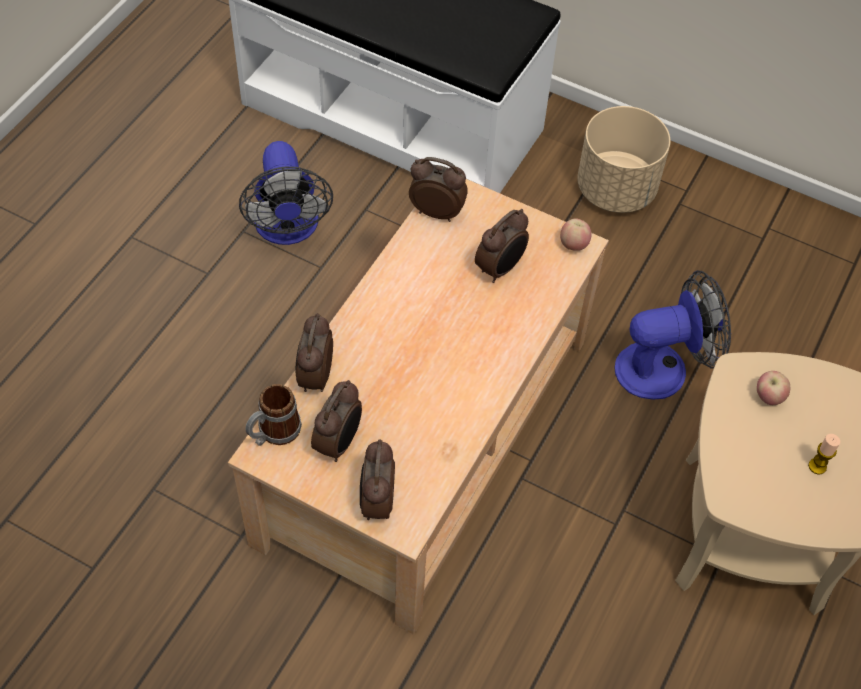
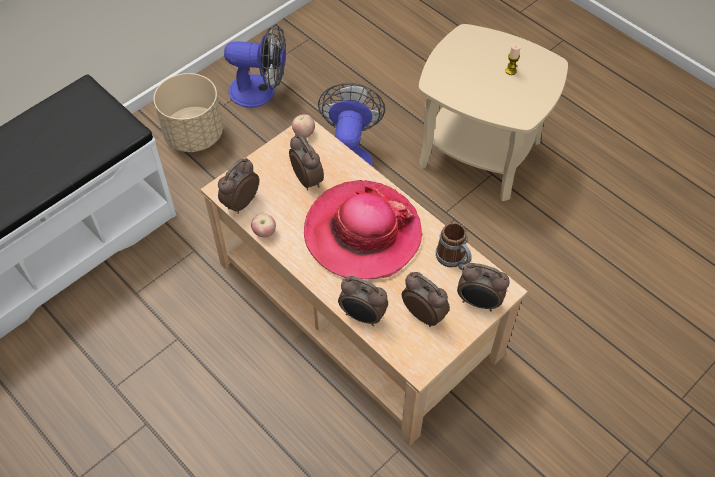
camera: 70 degrees left, 0 degrees up
(273, 433) = (403, 354): mug -> mug (454, 260)
(288, 229) = (129, 352): fan -> fan (260, 92)
(439, 347) = (362, 233): none -> hat
(768, 397) = (457, 76): apple -> apple (264, 233)

